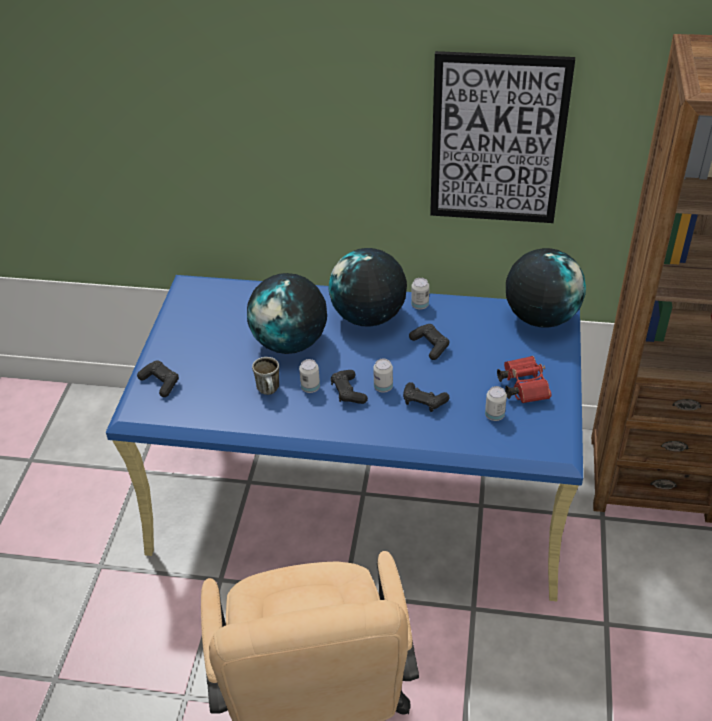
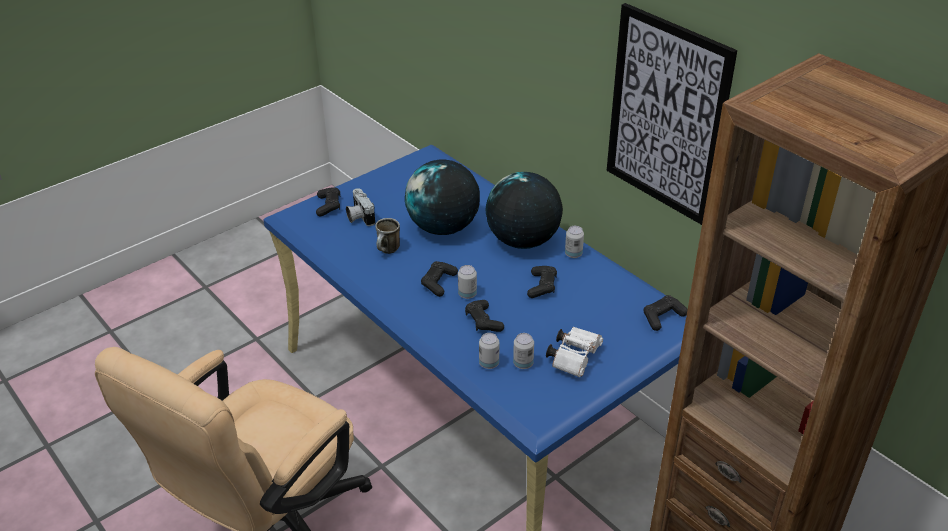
camera: 40 degrees right, 5 degrees down
(203, 376) = (359, 217): none -> camera
(310, 388) = (417, 265): can -> can (489, 363)
(522, 386) = (574, 357): red binoculars -> white binoculars
(541, 317) = (662, 317): globe -> black game controller

